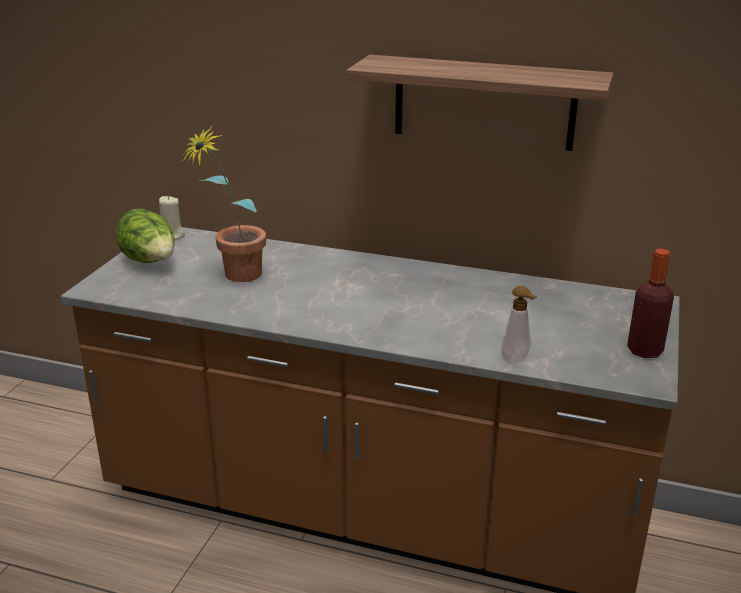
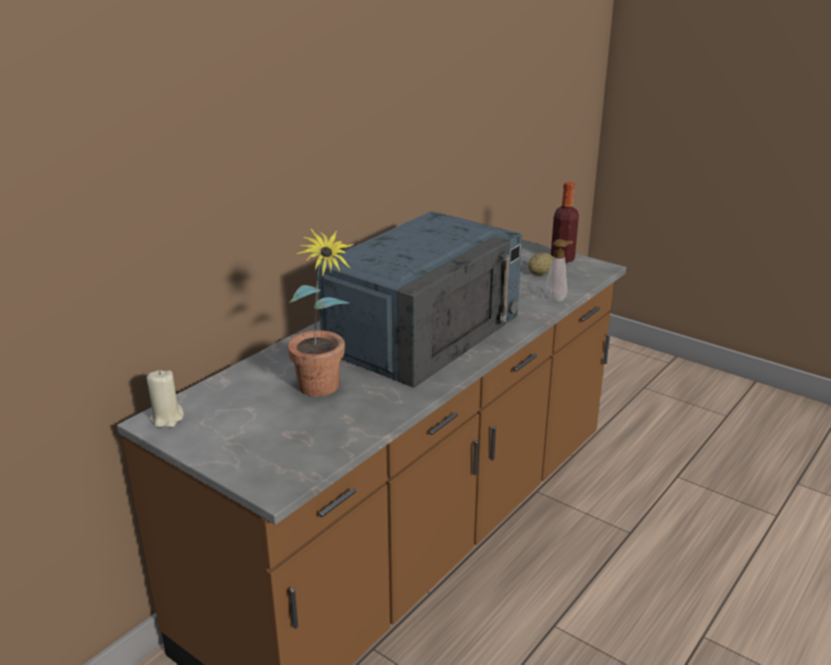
camera: 70 degrees left, 0 degrees up
(150, 262) = (235, 440): lettuce -> none
(371, 299) = (423, 332): none -> blue microwave
(484, 102) = (383, 132): shelf -> none
(580, 341) = (540, 273): none -> potato

